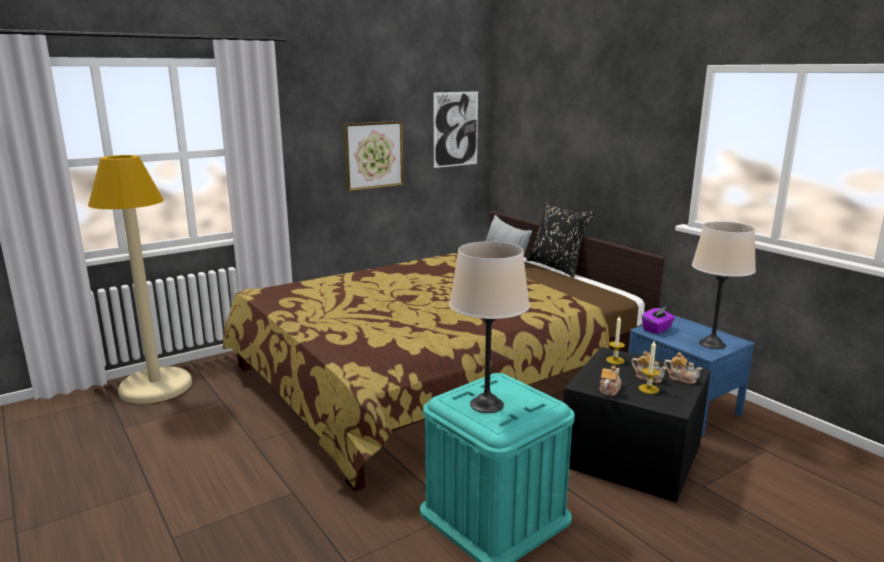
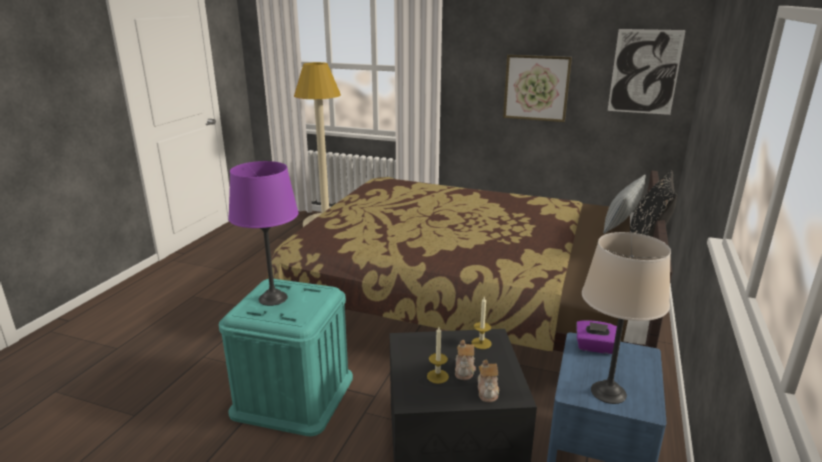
camera: 55 degrees right, 5 degrees up
(486, 404) = (273, 298): beige table lamp -> purple table lamp
(609, 390) = (410, 355): teapot -> none

